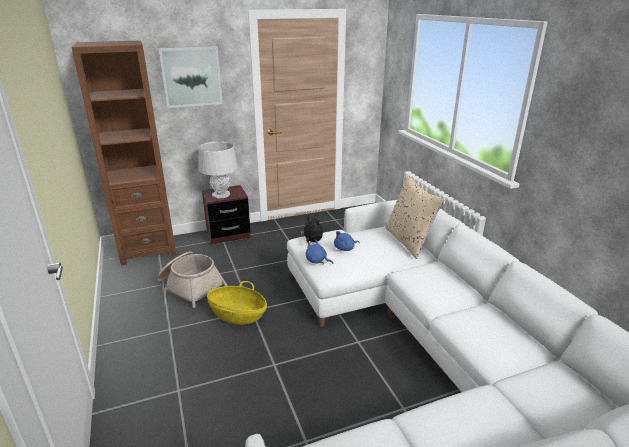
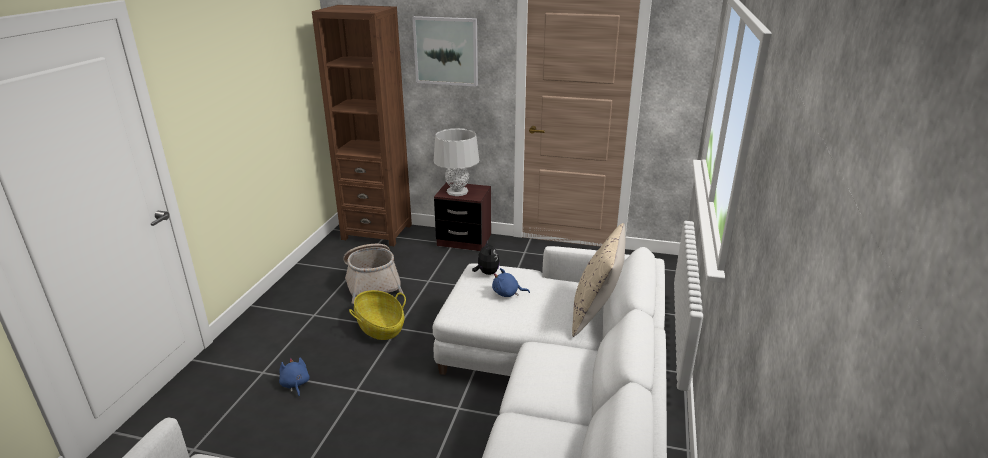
camera: 35 degrees right, 0 degrees up
(317, 261) = (463, 296): blue plush toy -> blue plush toy (295, 384)

